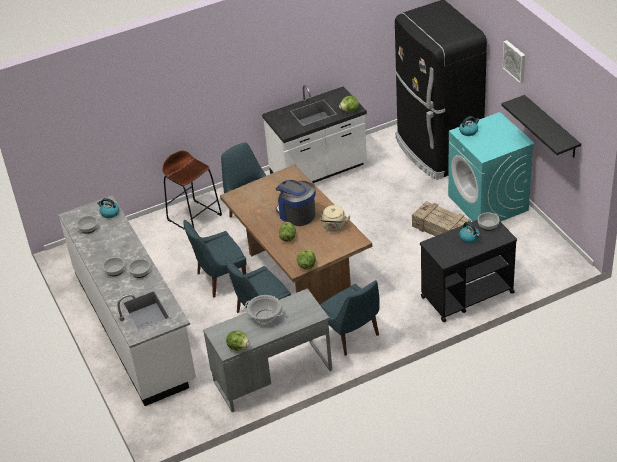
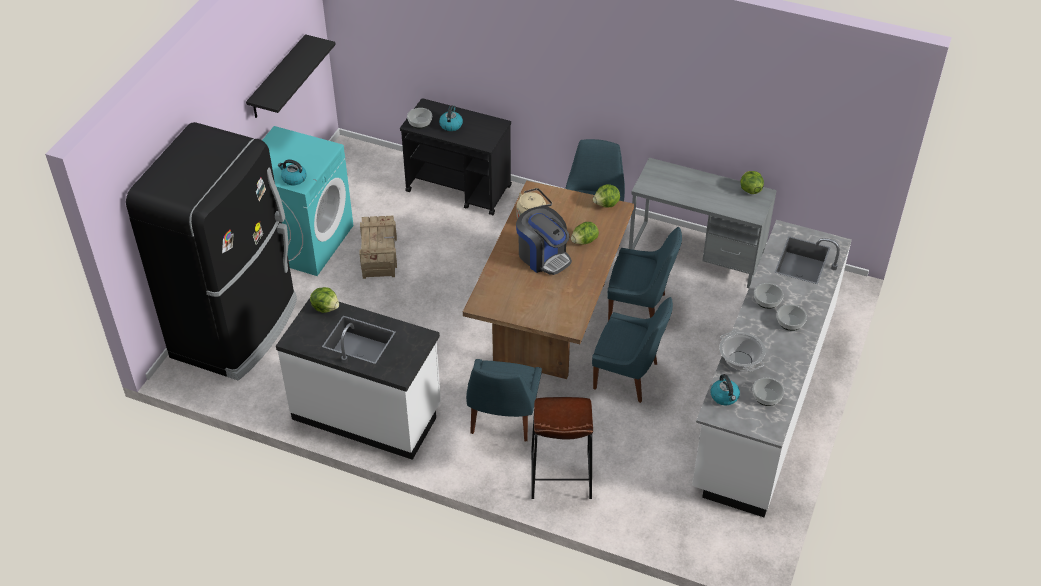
camera: 135 degrees left, 5 degrees up
(264, 316) = (697, 196): cooking pot -> cooking pot (740, 361)
(296, 214) = (543, 256): coffee machine -> coffee machine turned 45 degrees counterclockwise
(515, 61) = (227, 85): picture -> none

